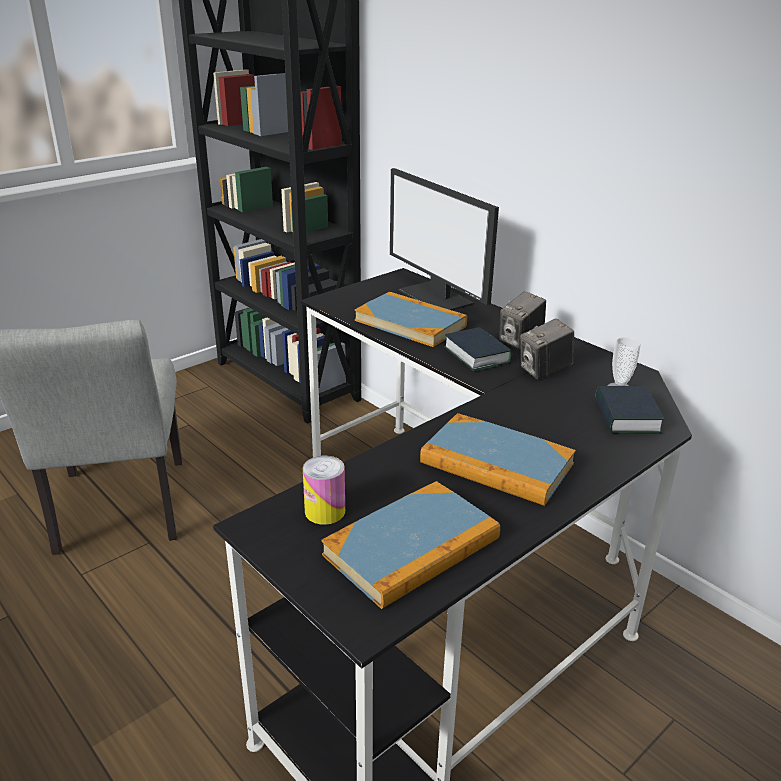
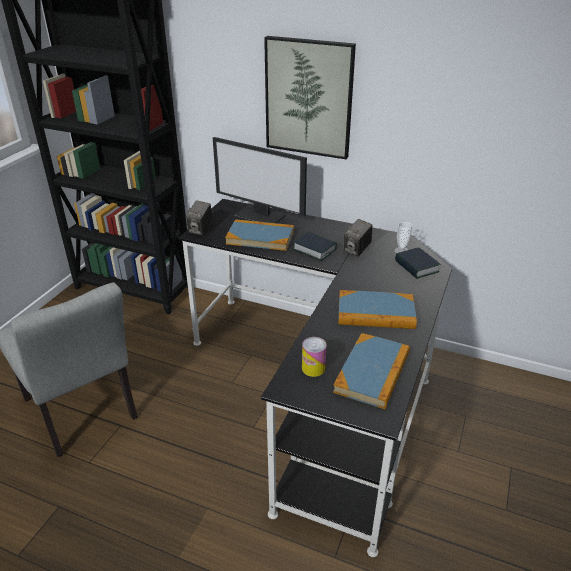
camera: 25 degrees left, 5 degrees up
(520, 341) = (330, 234): camera -> camera (200, 230)
(528, 117) = (309, 98): none -> picture

